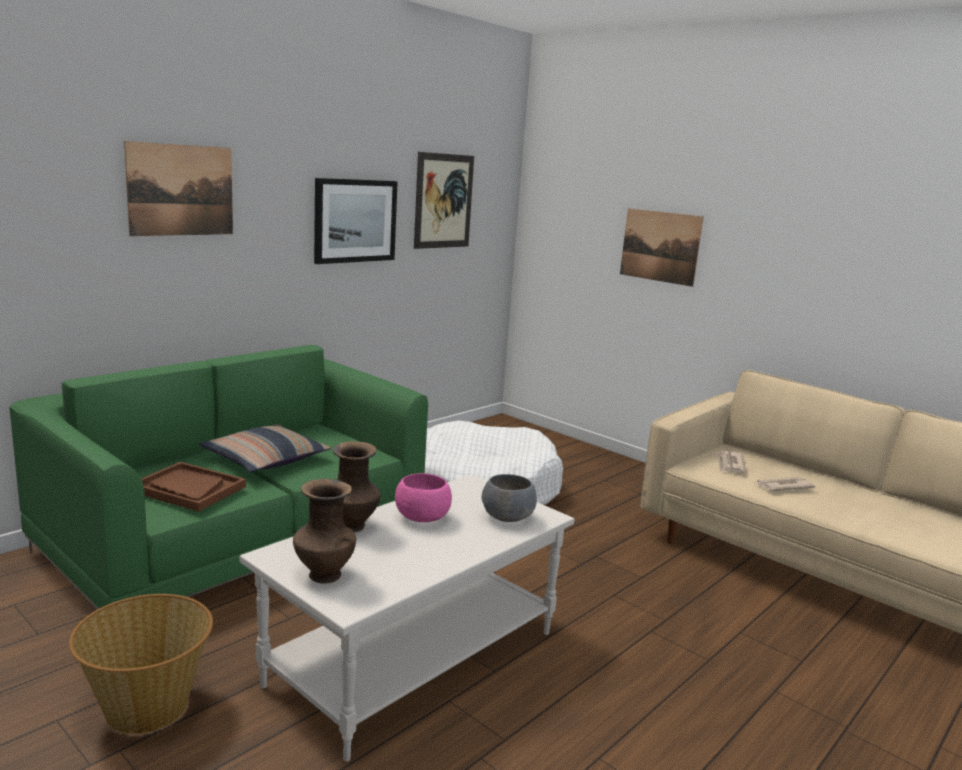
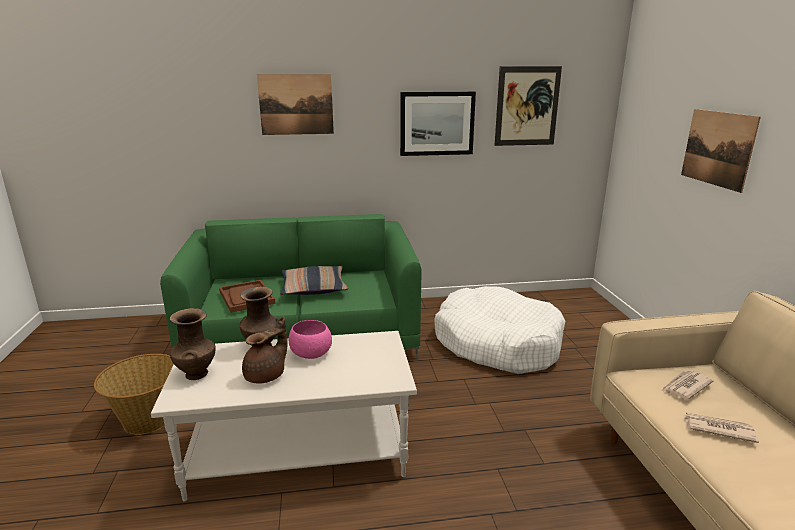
camera: 40 degrees right, 5 degrees up
(411, 550) = (267, 375): none -> brown teapot
(508, 517) = (367, 372): grey bowl -> none

